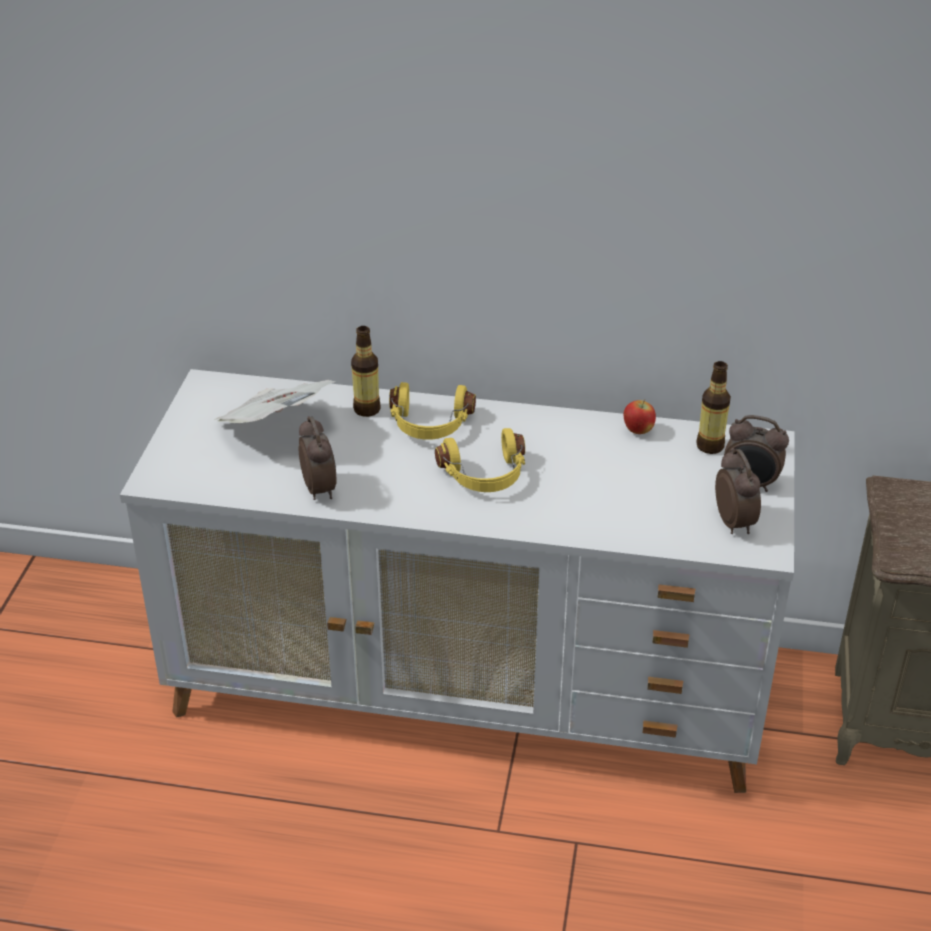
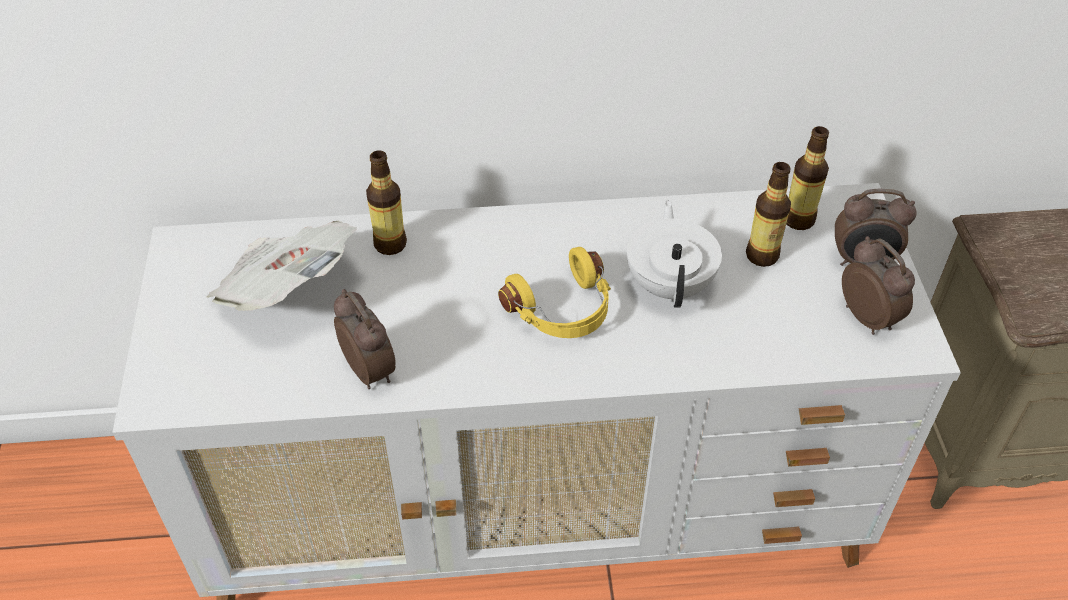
camera: 15 degrees left, 10 degrees up
(430, 425) = (473, 252): yellow headphones -> none
(580, 472) = (670, 284): none -> white teapot
(638, 431) = (712, 214): apple -> none
(666, 466) = (762, 255): none -> bottle

